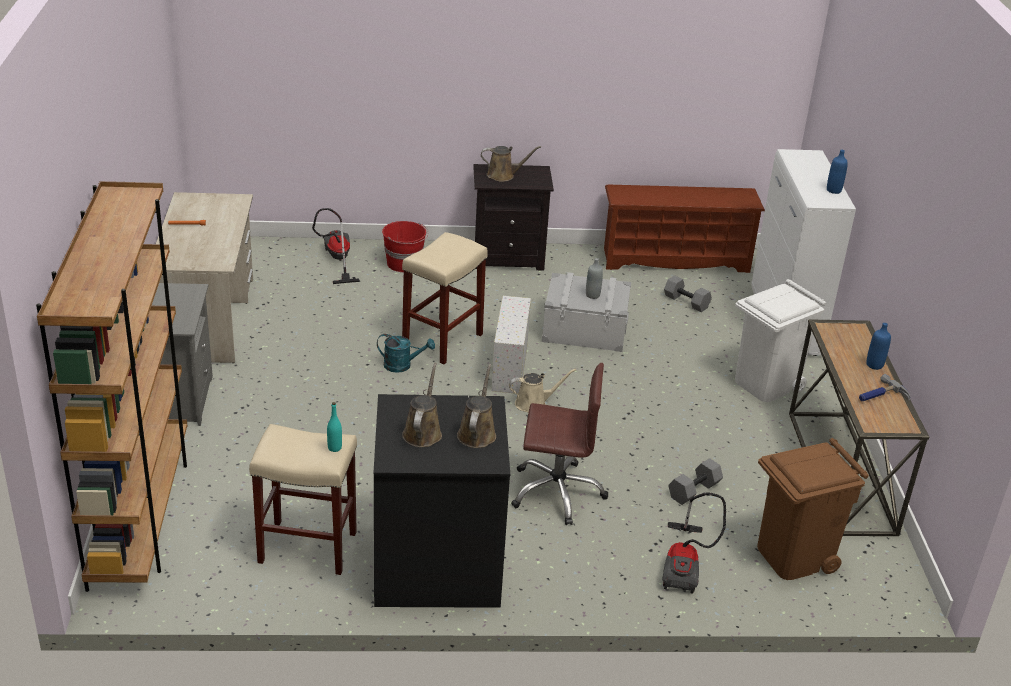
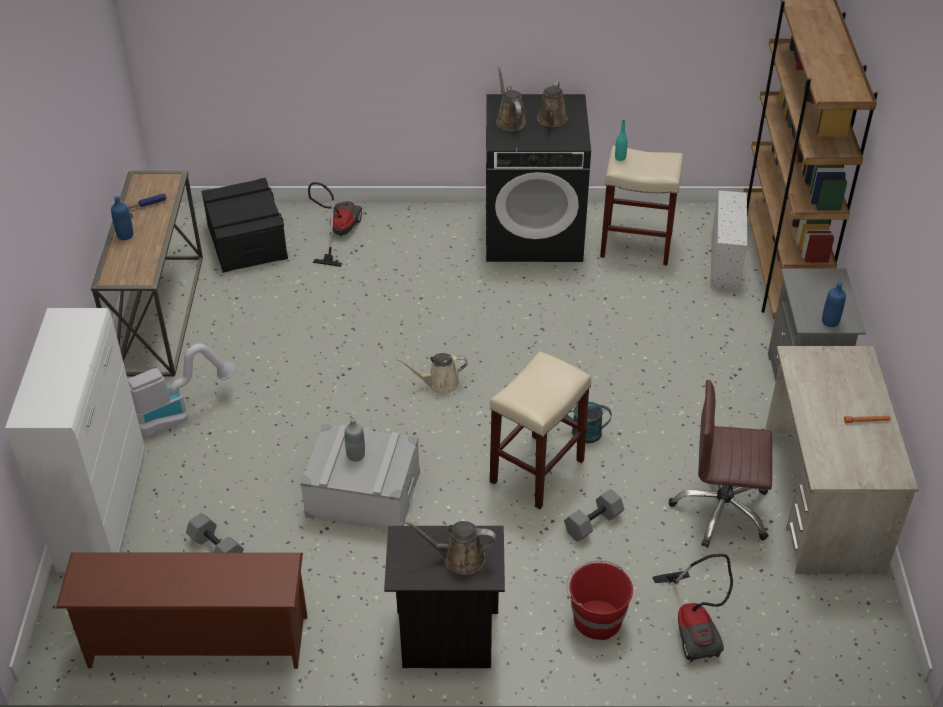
camera: 175 degrees left, 10 degrees up
(477, 433) = (509, 120): brown watering can -> brown watering can turned 150 degrees clockwise
(509, 368) = (461, 431): white storage box -> white storage box (725, 260)
(557, 492) = (430, 292): brown office chair -> brown office chair (721, 510)
(693, 490) = (307, 295): grey dumbbell -> grey dumbbell (593, 524)
(766, 384) = (179, 414): white trash can -> vacuum cleaner
(794, 557) = (246, 241): brown trash can -> black storage box
(833, 190) = (51, 339): blue bottle -> blue bottle (830, 322)

